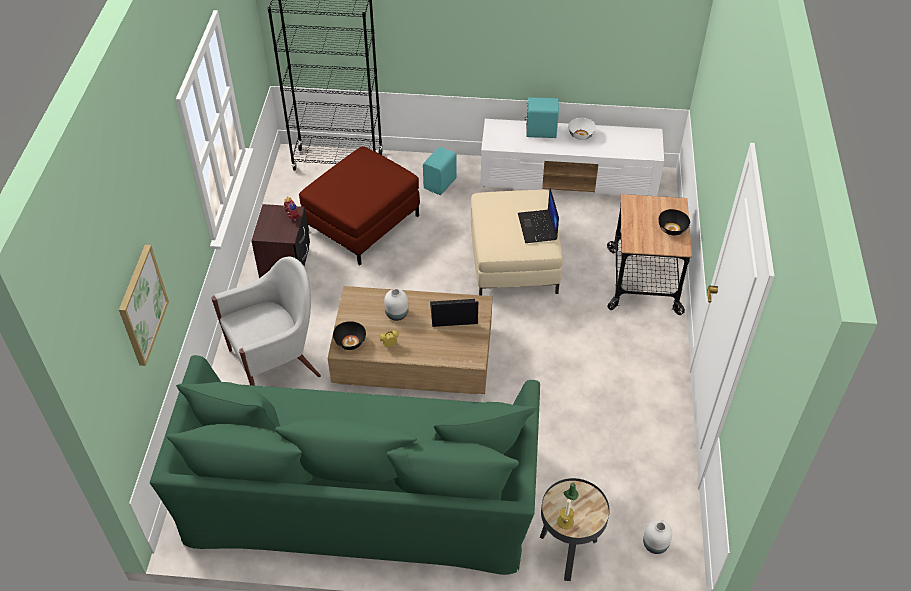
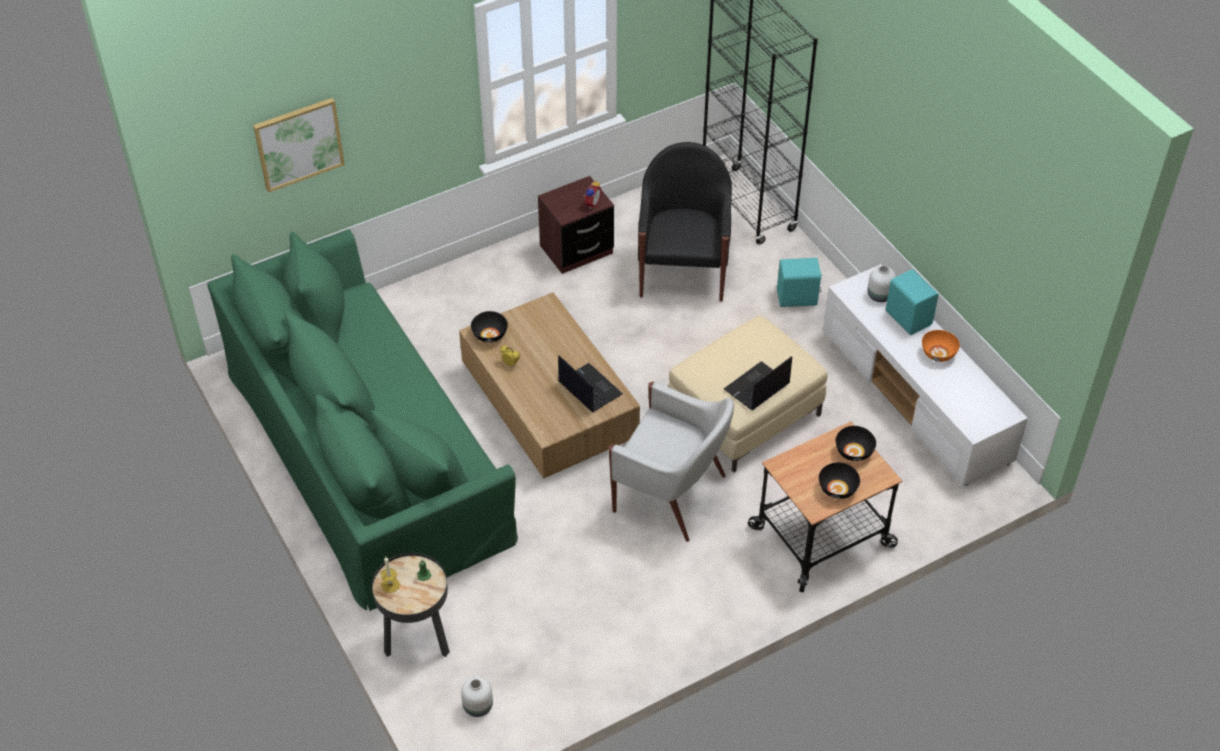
camera: 55 degrees right, 0 degrees up
(277, 363) = (458, 313): white armchair -> white armchair (671, 495)
(362, 223) = (683, 271): red ottoman -> black armchair
(396, 313) = (552, 347): white vase -> white vase (880, 295)
(581, 135) = (938, 354): white bowl -> orange bowl
(648, 206) = (854, 452): none -> black bowl

